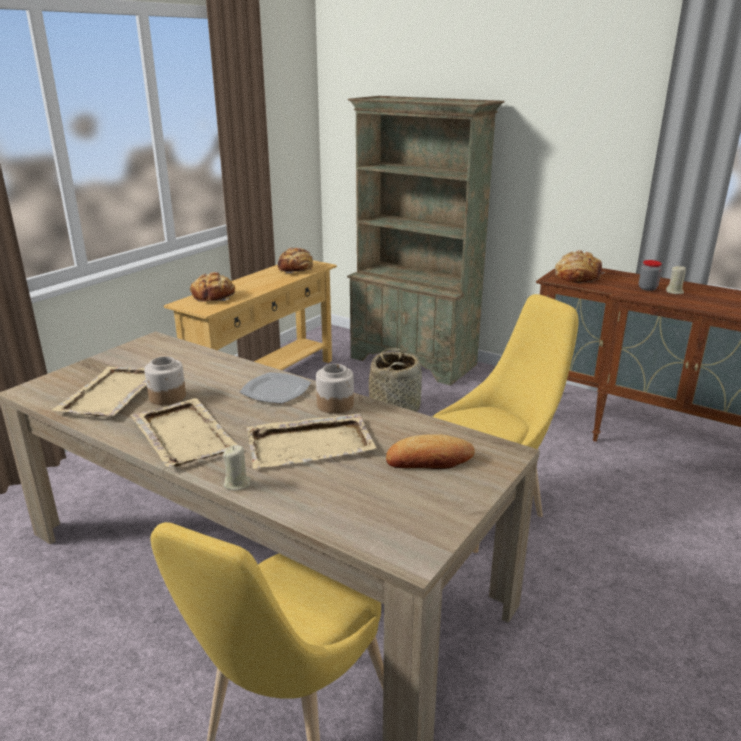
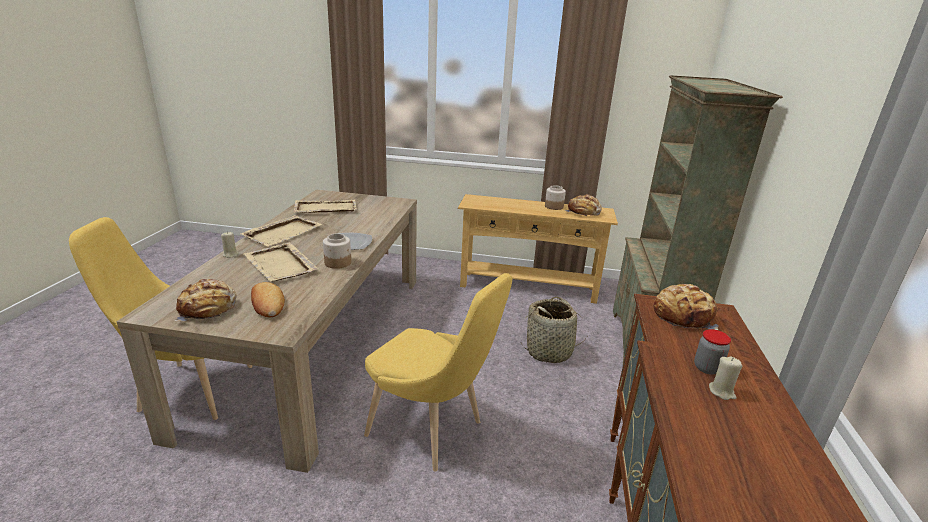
camera: 65 degrees right, 0 degrees up
(167, 397) = (328, 220): jar -> jar (553, 206)
(214, 296) = (494, 202): bread -> bread (208, 309)

